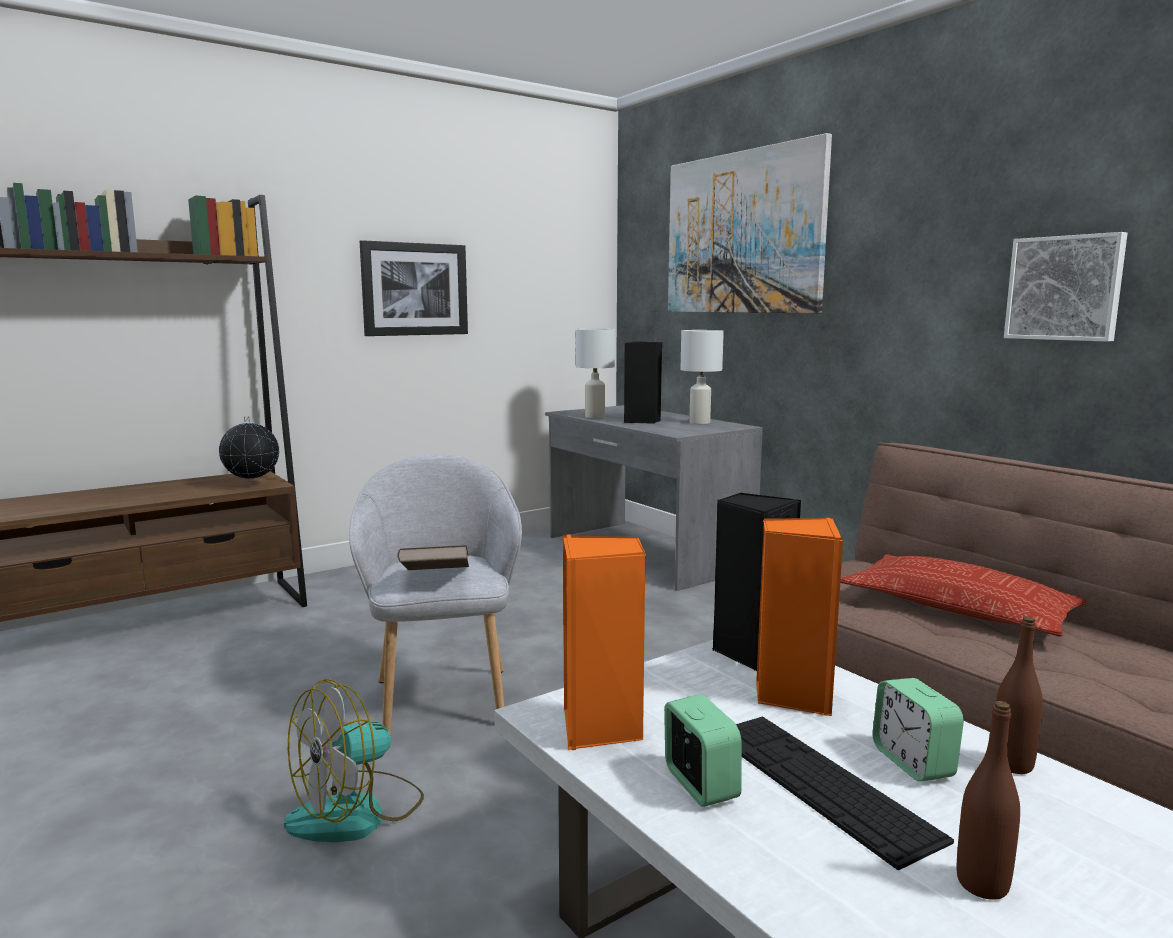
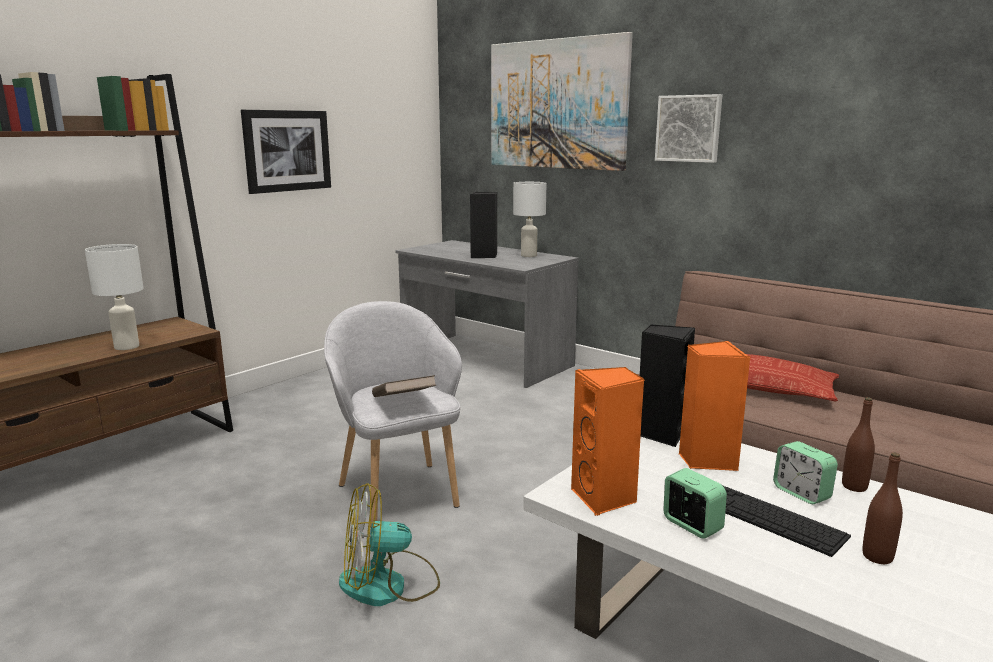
camera: 15 degrees left, 5 degrees up
(252, 486) = (181, 333): globe -> none
(357, 812) = (389, 585): fan -> fan turned 45 degrees clockwise
(594, 417) = (441, 253): white table lamp -> white table lamp (126, 346)
(1065, 288) = (808, 160): picture -> picture (689, 128)

